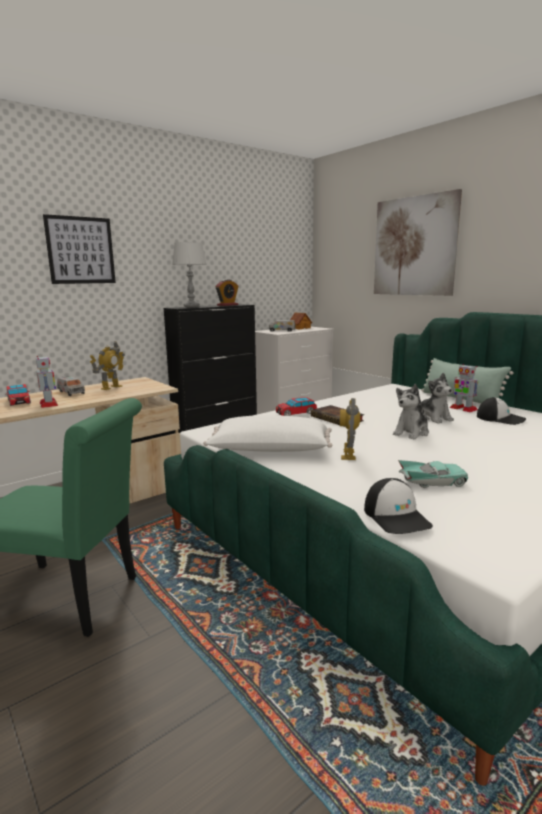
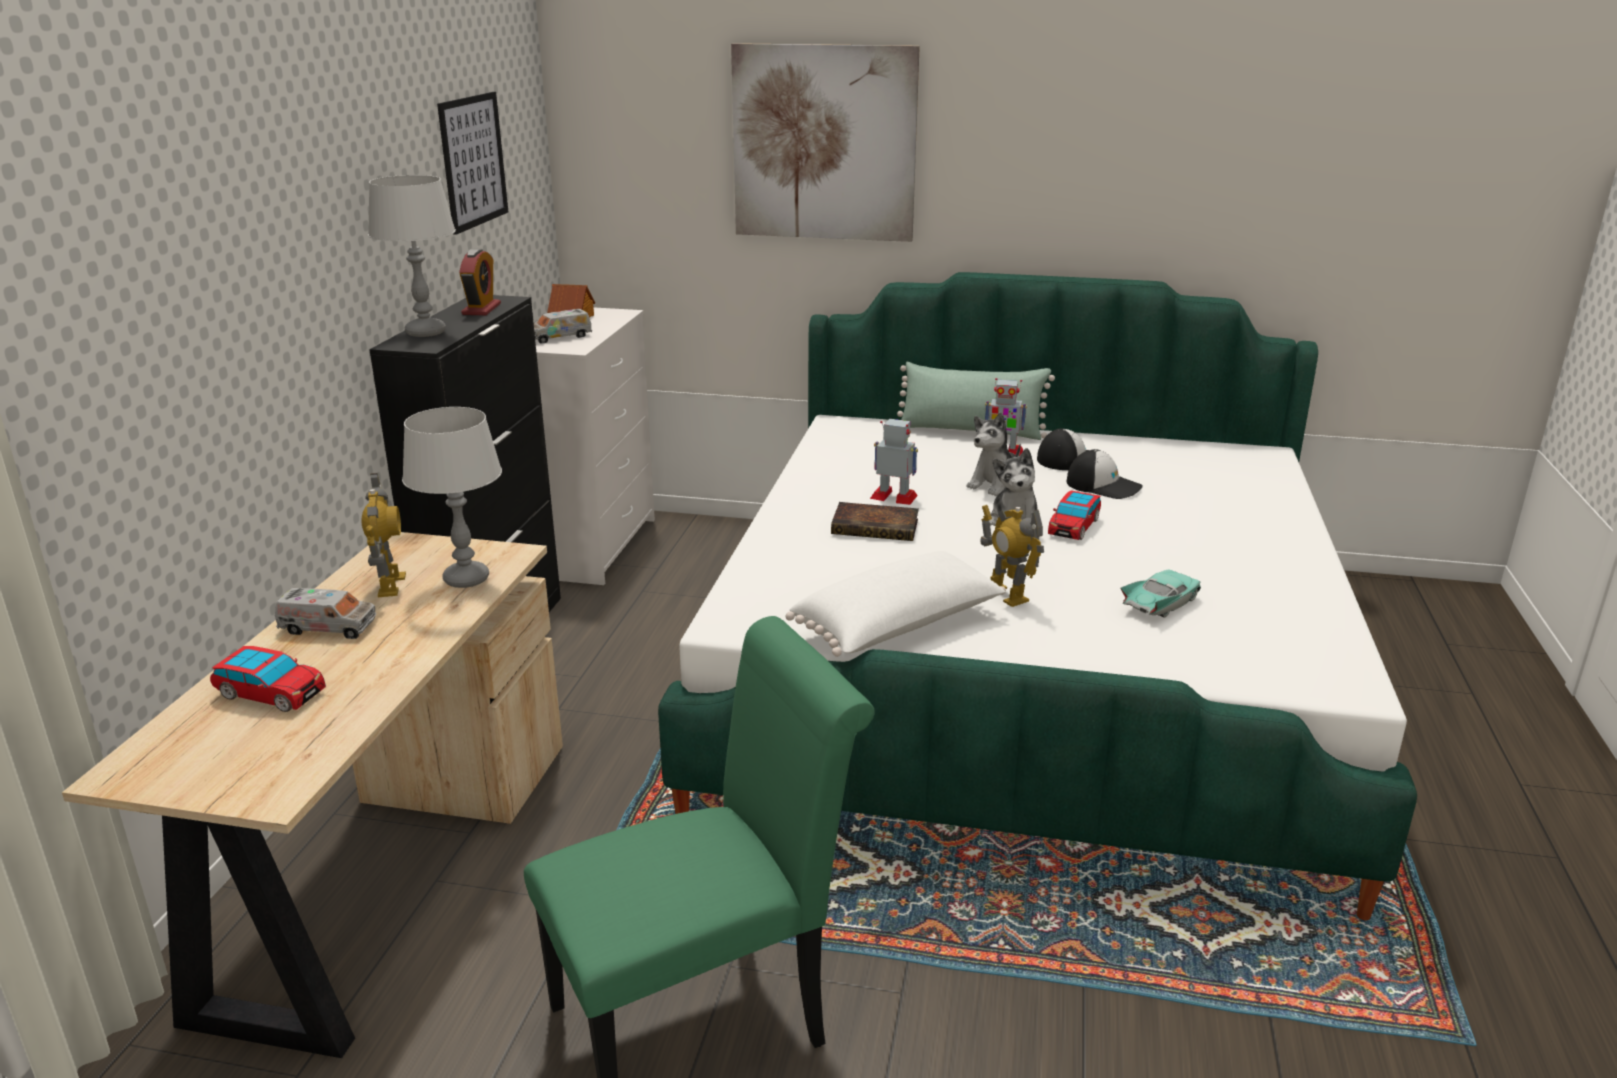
camera: 40 degrees left, 10 degrees up
(49, 404) = (368, 675): toy robot -> toy robot (894, 497)
(80, 250) = (213, 253): picture -> picture (473, 161)
(133, 390) = (467, 579): none -> grey table lamp
(296, 413) = (794, 534): toy car -> toy car (1073, 527)
(397, 517) = (1206, 670): cap -> cap (1104, 486)
(434, 418) = (996, 484): plush toy -> plush toy turned 105 degrees clockwise

